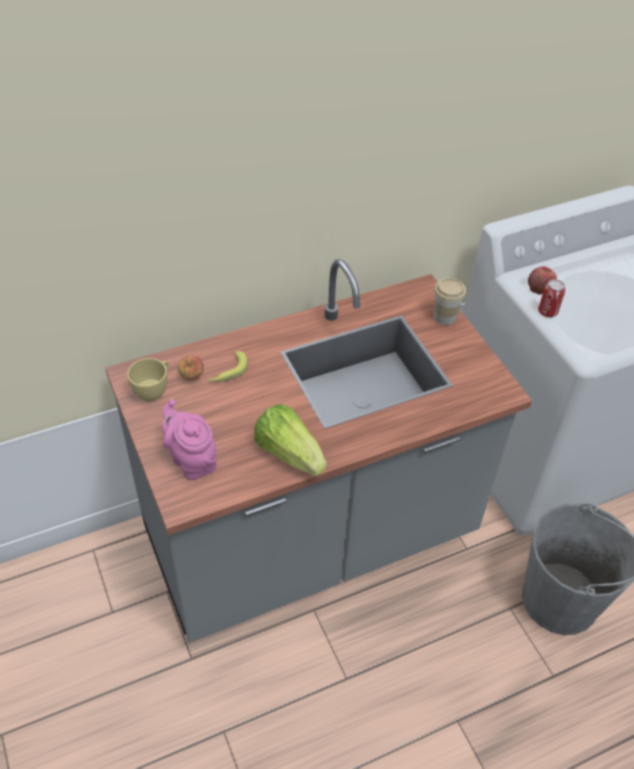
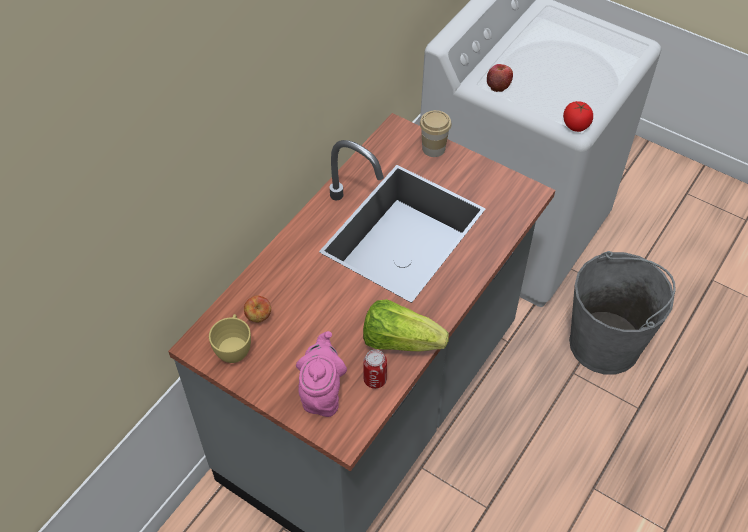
camera: 30 degrees left, 5 degrees up
(192, 460) = (322, 393): pink teapot -> pink teapot turned 75 degrees clockwise
(228, 372) = (288, 295): banana -> none
(547, 312) = (520, 104): can -> can (375, 379)
(588, 351) = (576, 125): none -> tomato

